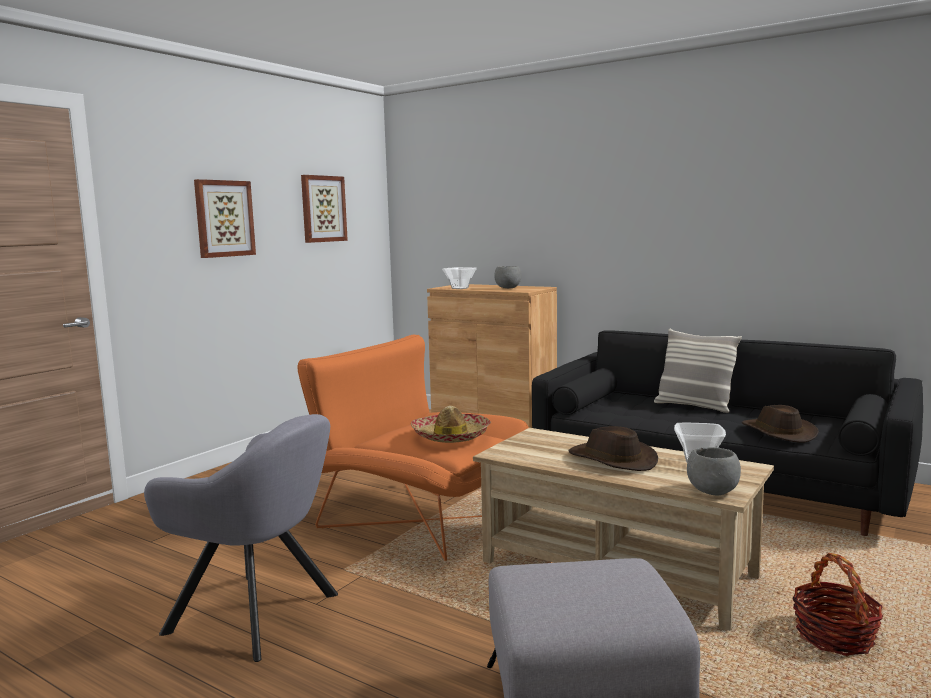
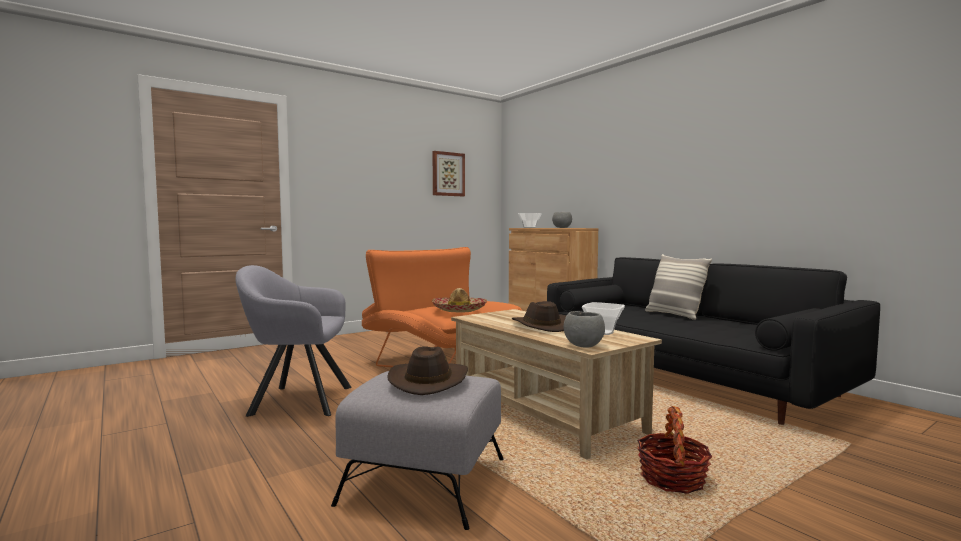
camera: 20 degrees right, 5 degrees down
(224, 218) = (374, 175): picture -> none
(260, 615) = (296, 400): grey armchair -> grey armchair turned 135 degrees clockwise
(777, 432) = (718, 332): brown hat -> brown hat (428, 380)

